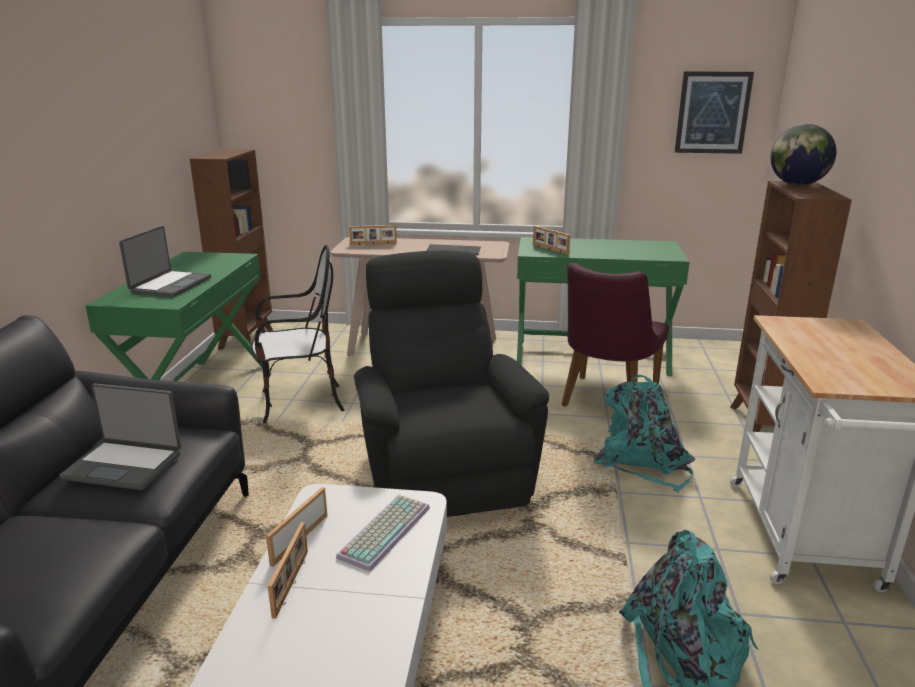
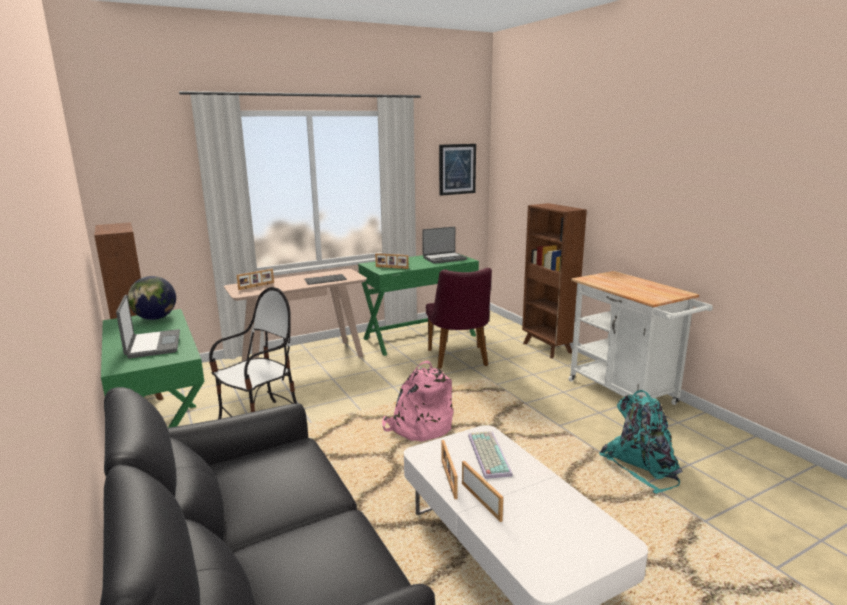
camera: 35 degrees left, 5 degrees down
(125, 465) = (277, 483): laptop -> laptop (444, 258)
(443, 471) = (419, 427): black armchair -> pink backpack
(642, 463) = (518, 385): turquoise backpack -> none
(797, 184) = (546, 205): globe -> globe (155, 318)

